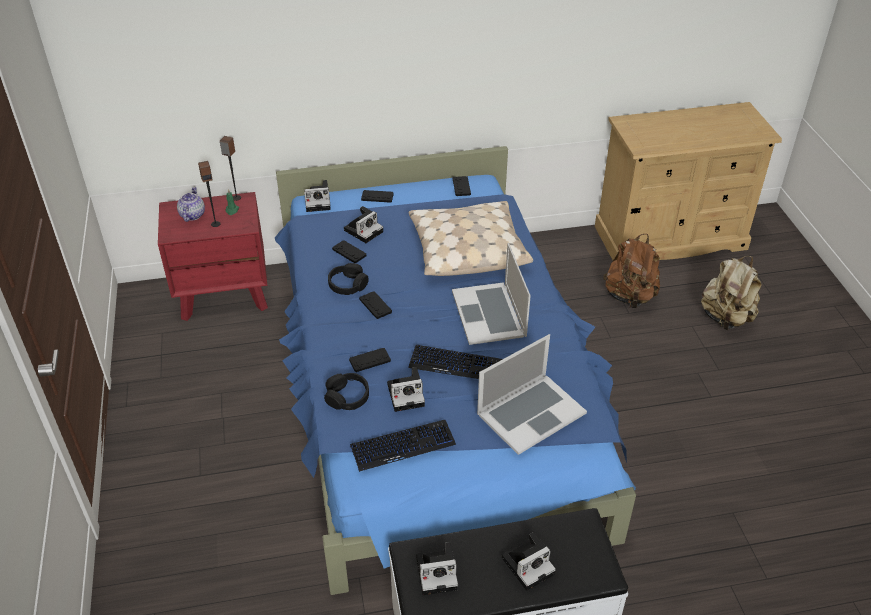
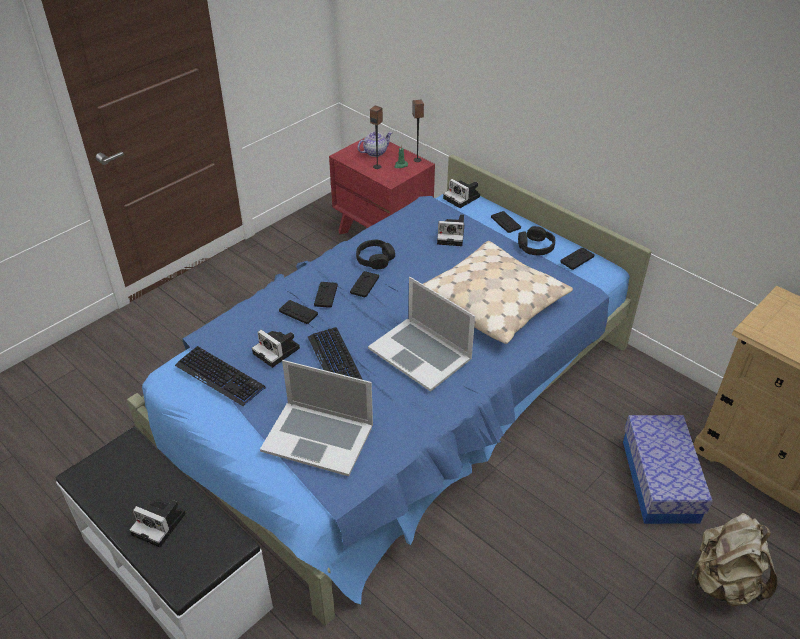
camera: 55 degrees right, 0 degrees up
(347, 397) = (248, 321): black headphones -> black headphones (535, 247)
(349, 252) = (415, 241): black game controller -> black game controller (326, 295)
(438, 572) = (119, 468): camera -> none
(489, 313) = (420, 353): laptop -> laptop turned 90 degrees counterclockwise
(629, 296) = (659, 481): brown backpack -> storage box

